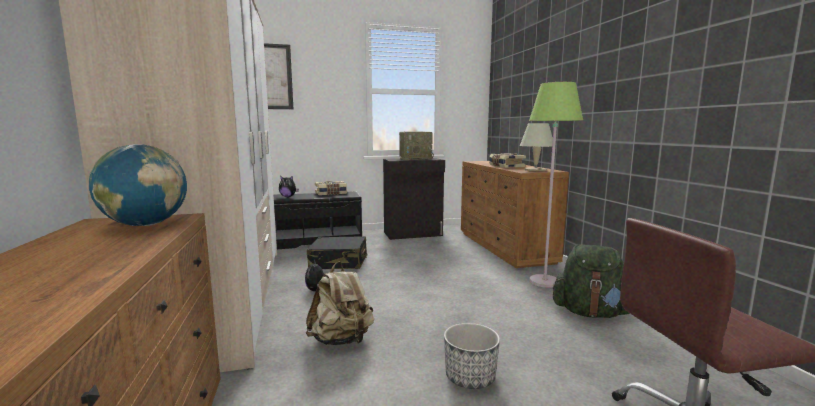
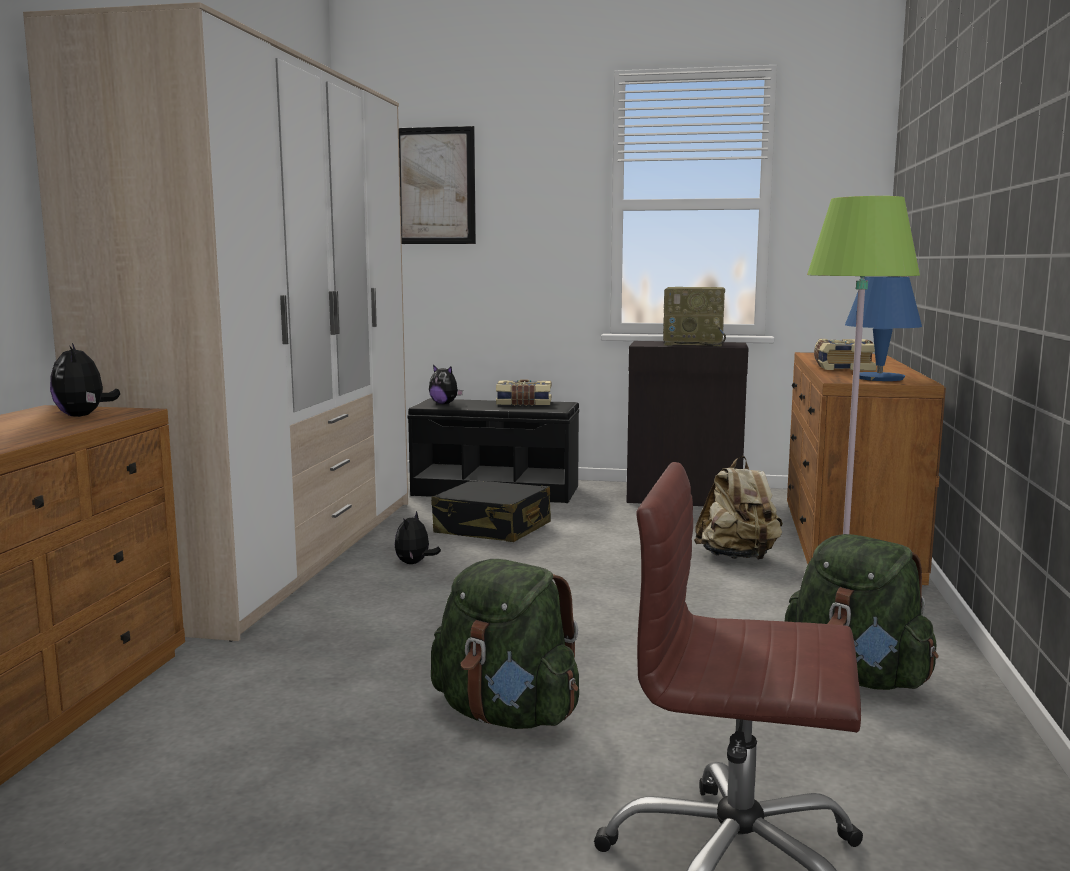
camera: 25 degrees right, 0 degrees up
(145, 225) = (83, 416): globe -> plush toy
(341, 340) = (379, 633): beige backpack -> beige backpack (738, 557)
(470, 377) = (507, 715): planter -> green backpack
(535, 170) = (879, 378): beige table lamp -> blue table lamp

